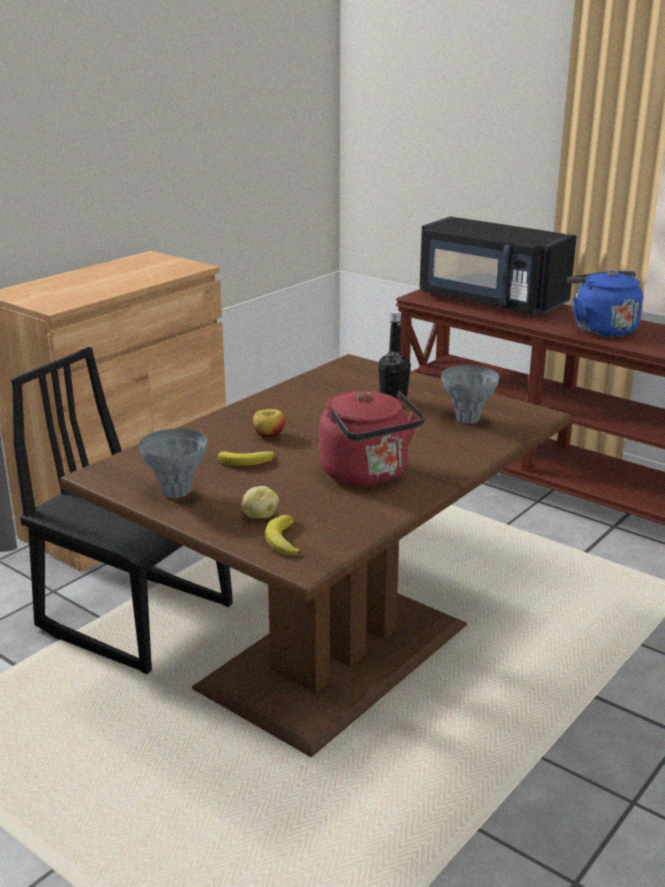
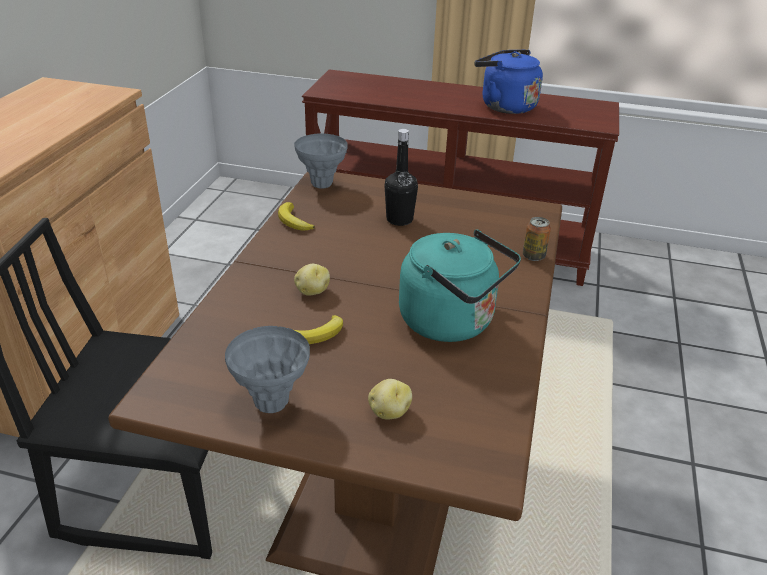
camera: 25 degrees left, 10 degrees up
(269, 435) = (312, 291): apple -> potato
(282, 540) = (441, 442): banana -> banana (293, 221)
(368, 475) = (452, 322): red kettle -> turquoise kettle
(467, 420) = (485, 230): grey vase -> grey vase (322, 184)
(490, 301) = (389, 88): black microwave -> none
(494, 445) = (533, 256): none -> can

